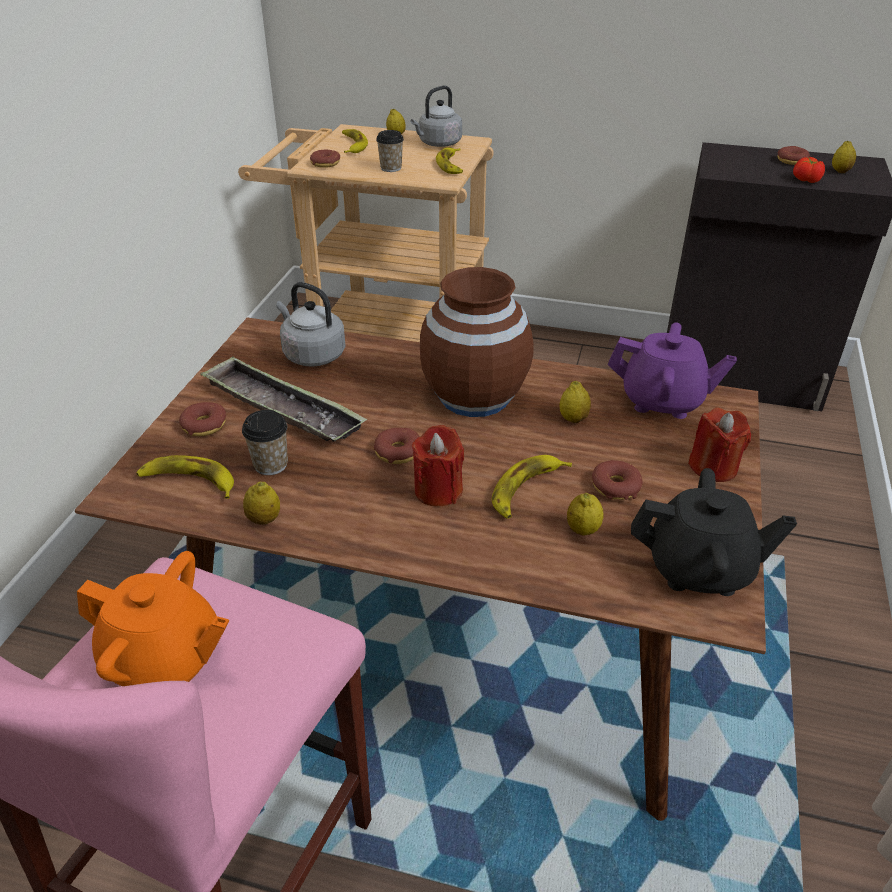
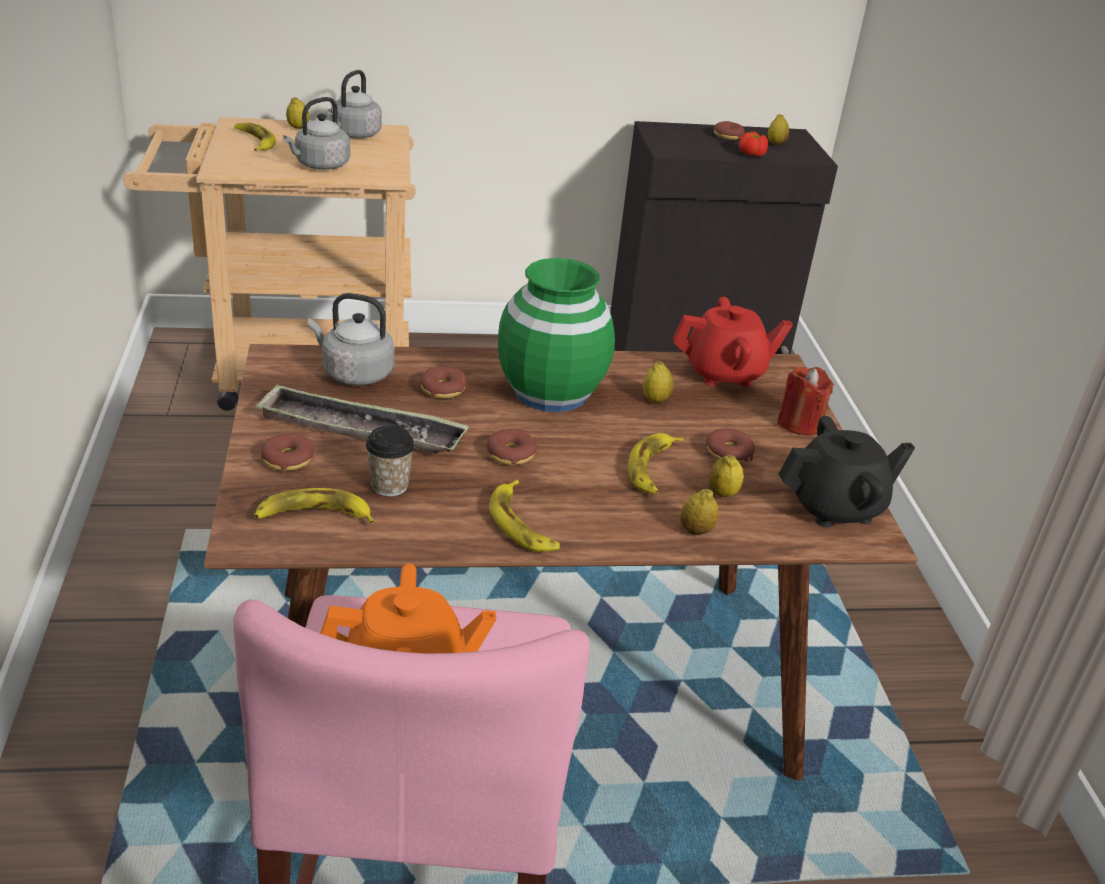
camera: 25 degrees left, 5 degrees down
(264, 519) = (421, 537): lemon -> lemon (696, 530)
(325, 164) = (238, 165): donut -> donut (443, 390)
(391, 168) = (320, 165): cup -> grey kettle
(438, 490) = (573, 482): red candle -> none
(451, 165) = (386, 158): banana -> banana (522, 524)
(474, 396) = (550, 392): brown vase -> green vase
(663, 401) = (724, 373): purple teapot -> red teapot

